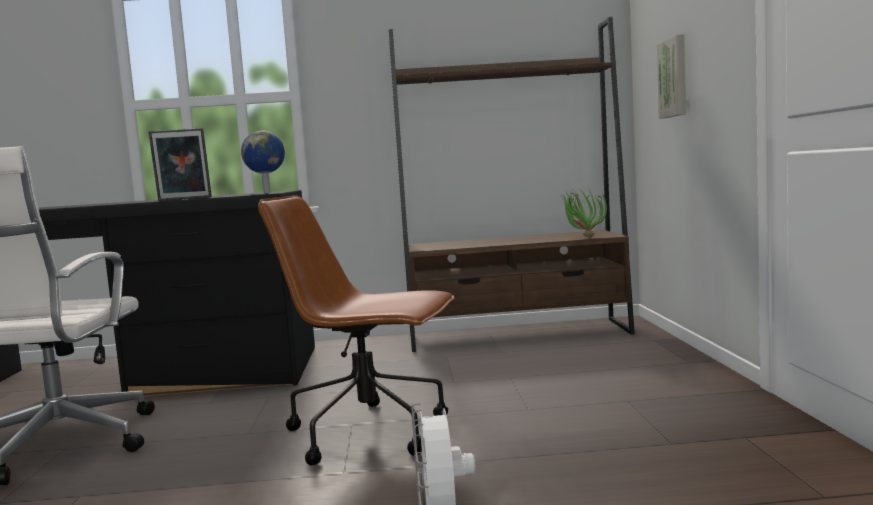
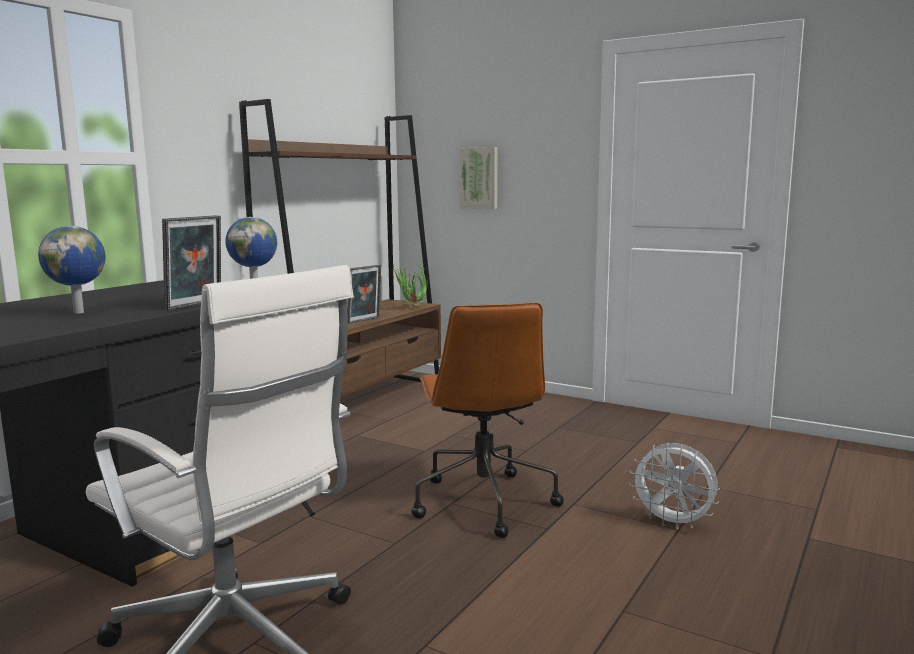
camera: 55 degrees left, 5 degrees up
(138, 201) = (80, 312): none -> globe
(371, 432) = (483, 501): brown office chair -> brown office chair turned 60 degrees counterclockwise
(500, 243) = (365, 320): none -> picture frame

